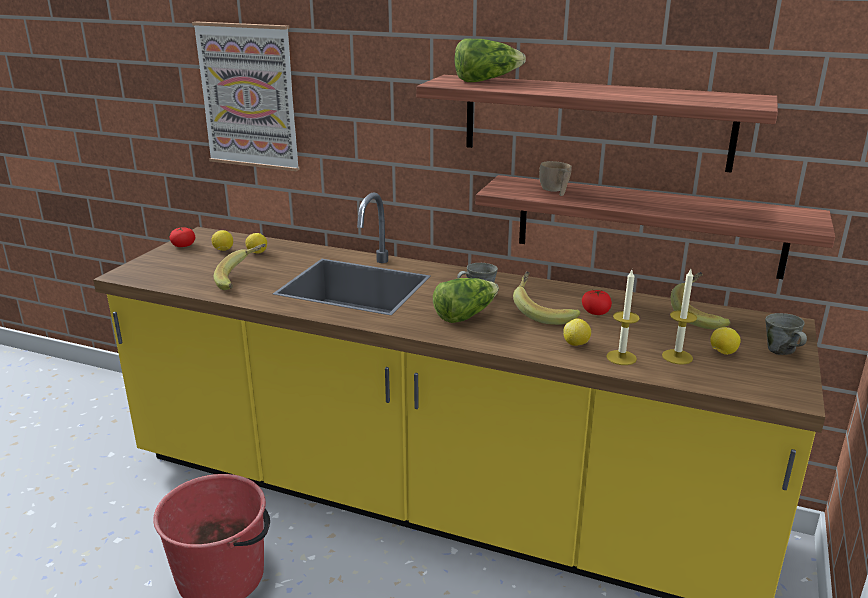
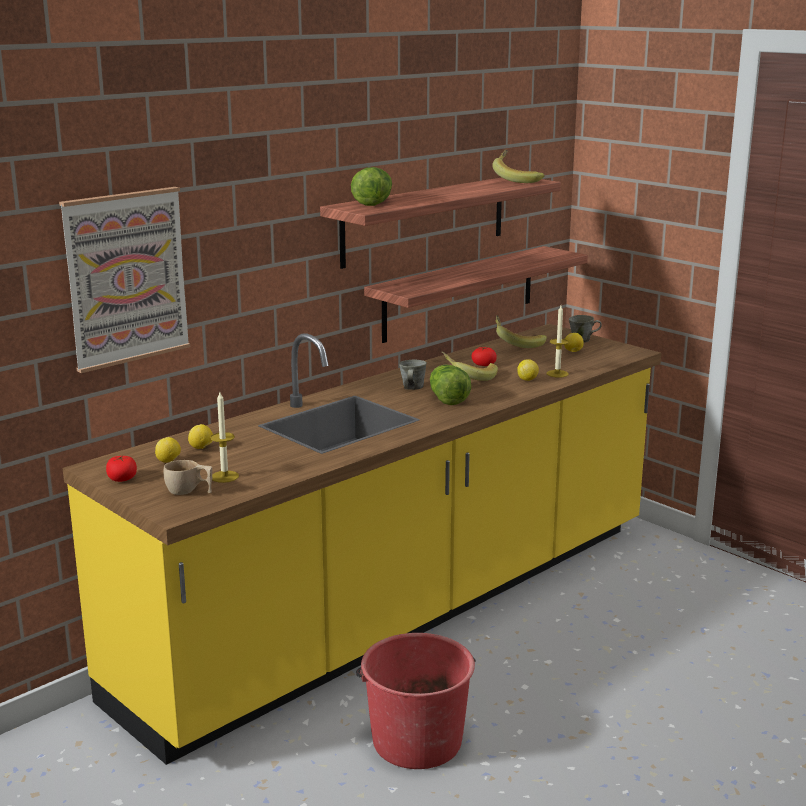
camera: 65 degrees left, 5 degrees down
(243, 280) = (270, 461): banana -> banana (517, 179)
(555, 191) = (431, 281): beige cup -> beige cup (189, 492)
(677, 357) = (568, 362): candle -> candle (224, 476)

